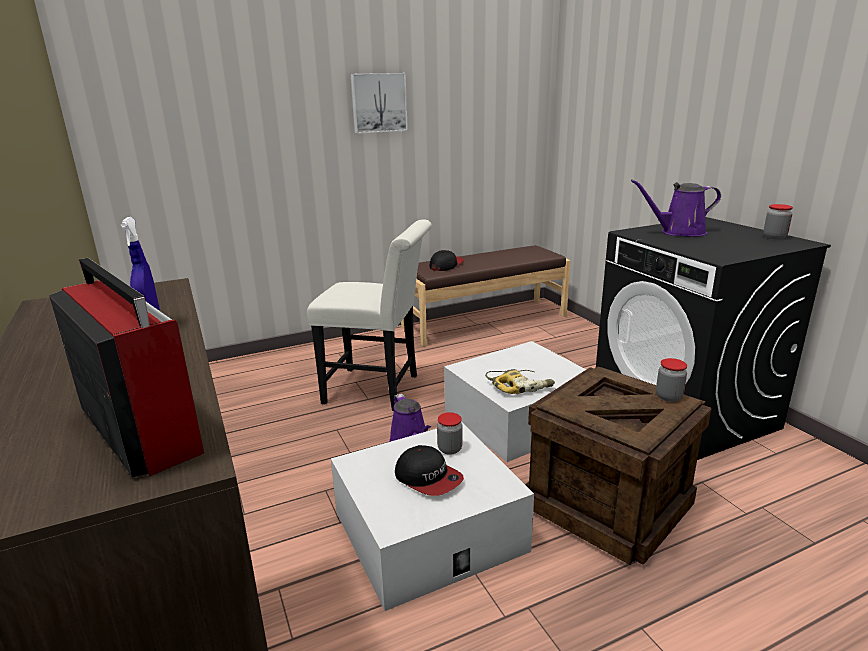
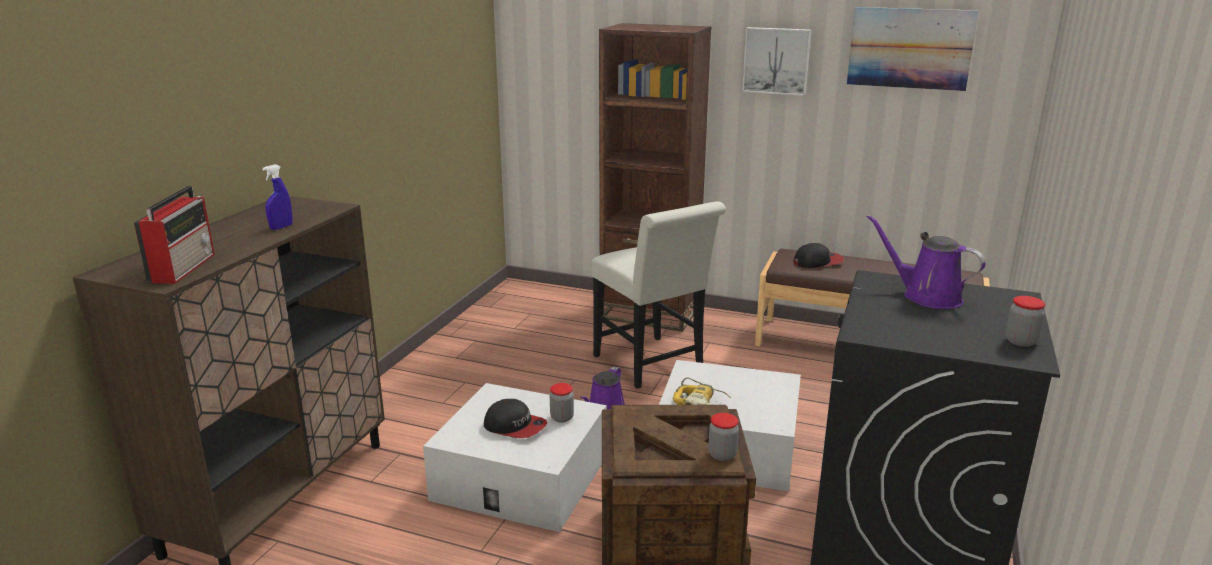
camera: 45 degrees right, 0 degrees up
(313, 355) = (649, 313): none -> brown bookcase
(428, 478) = (515, 426): cap -> cap turned 60 degrees counterclockwise
(474, 84) = (910, 48): none -> picture

